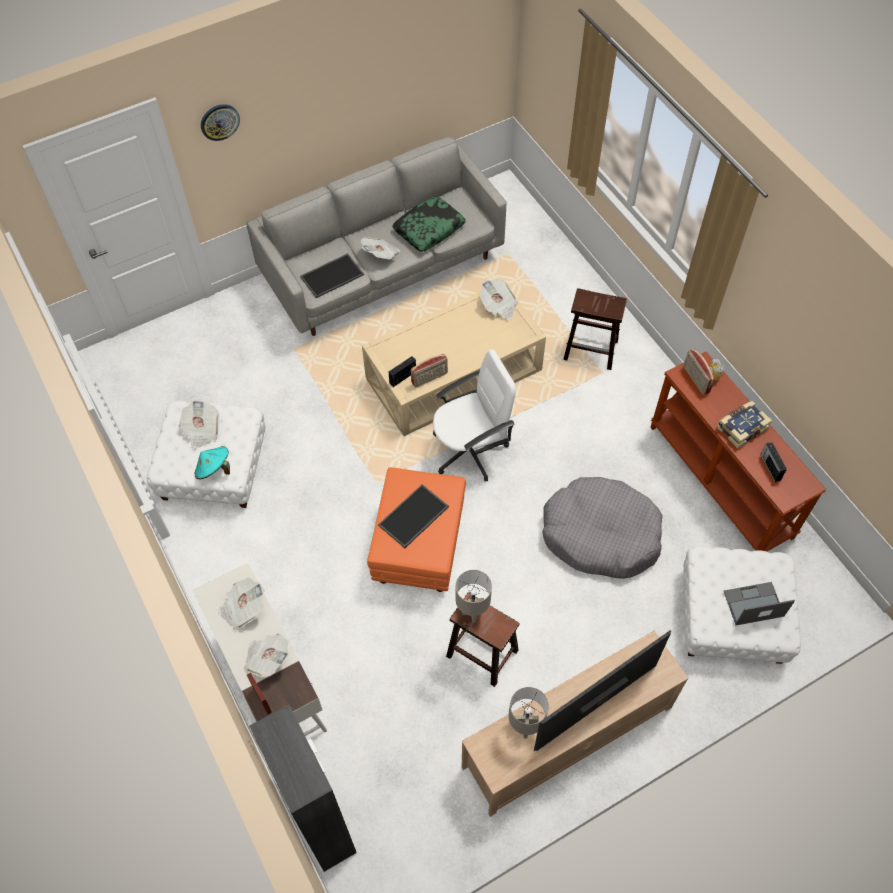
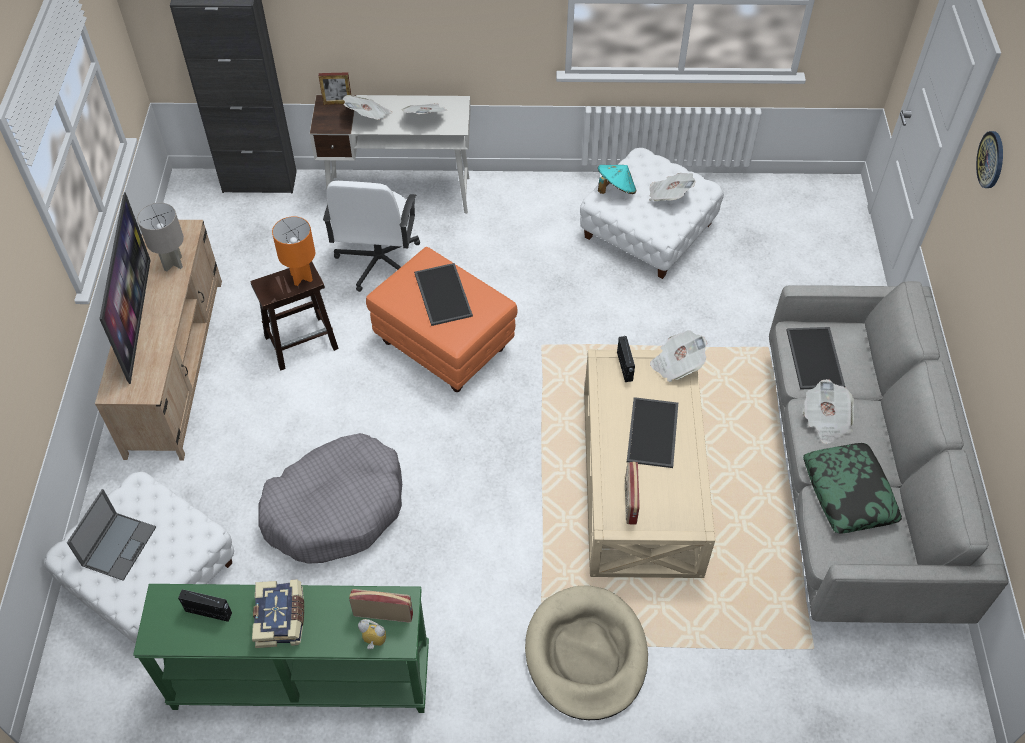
camera: 120 degrees right, 5 degrees down
(429, 378) = (606, 390): radio -> radio (630, 502)
(447, 339) = (654, 433): none -> tray
(470, 450) = (525, 444): white office chair -> white office chair (378, 261)
(472, 612) = (302, 277): grey table lamp -> orange table lamp
(498, 306) = (674, 512): newspaper -> newspaper (676, 364)
(591, 350) = (586, 654): brown stool -> beige dog bed
(721, 481) = (301, 680): brown console table -> green console table

